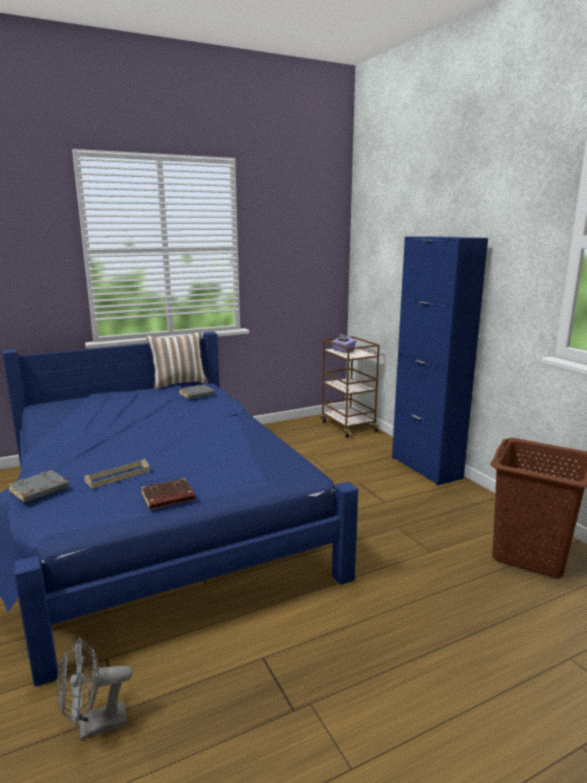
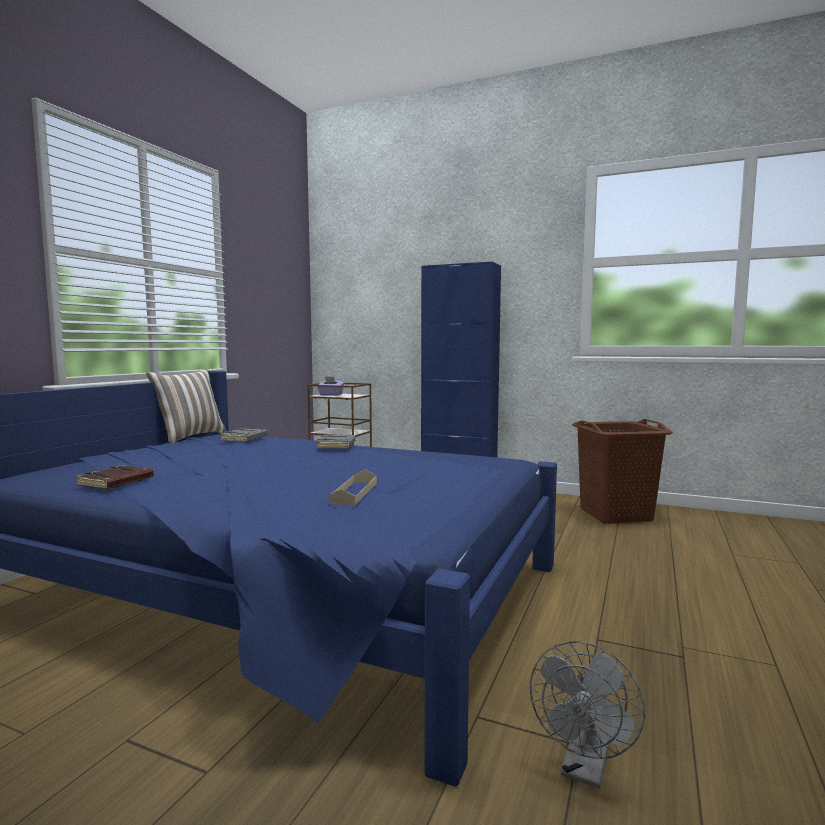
camera: 40 degrees left, 10 degrees down
(39, 490) = (292, 522): grey book -> grey book (336, 446)
(167, 498) = (453, 493): brown book -> brown book (116, 482)

